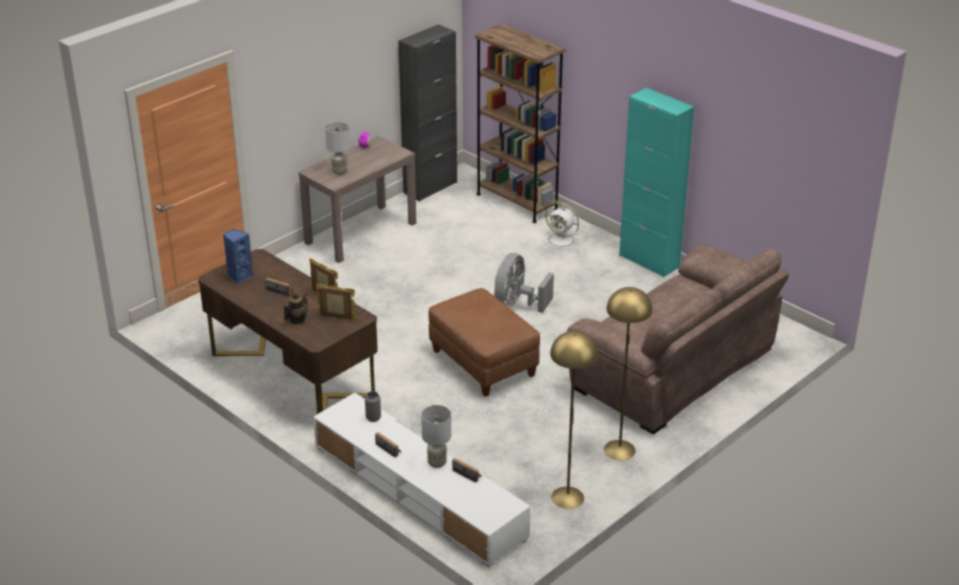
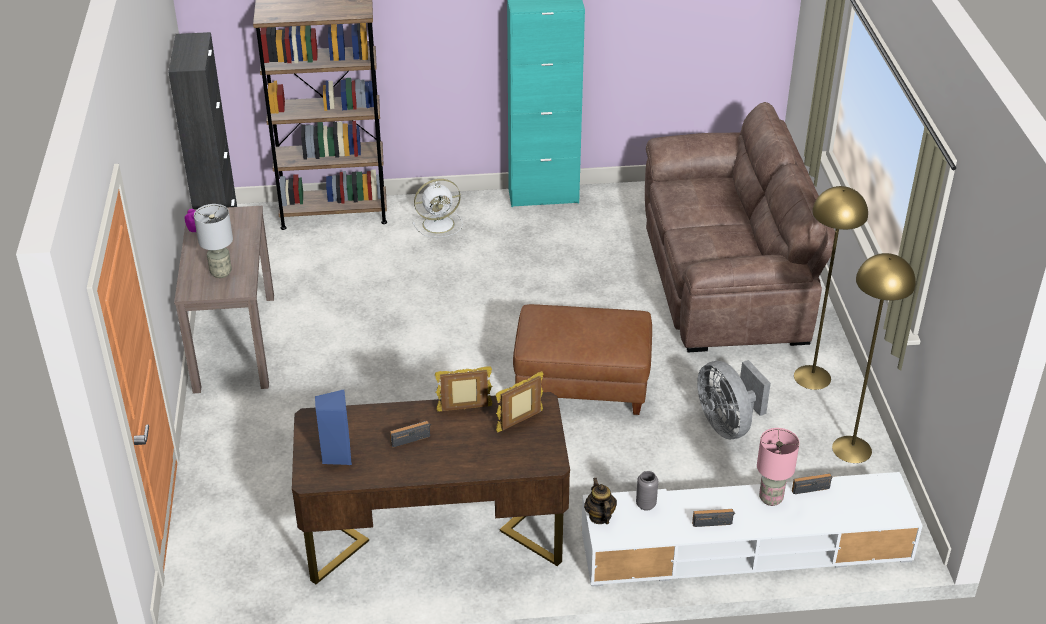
camera: 50 degrees left, 5 degrees up
(296, 319) = (485, 453): teapot -> teapot (599, 516)
(436, 463) = (770, 499): grey table lamp -> pink table lamp
(517, 305) = (510, 311): grey fan -> grey fan (728, 424)

